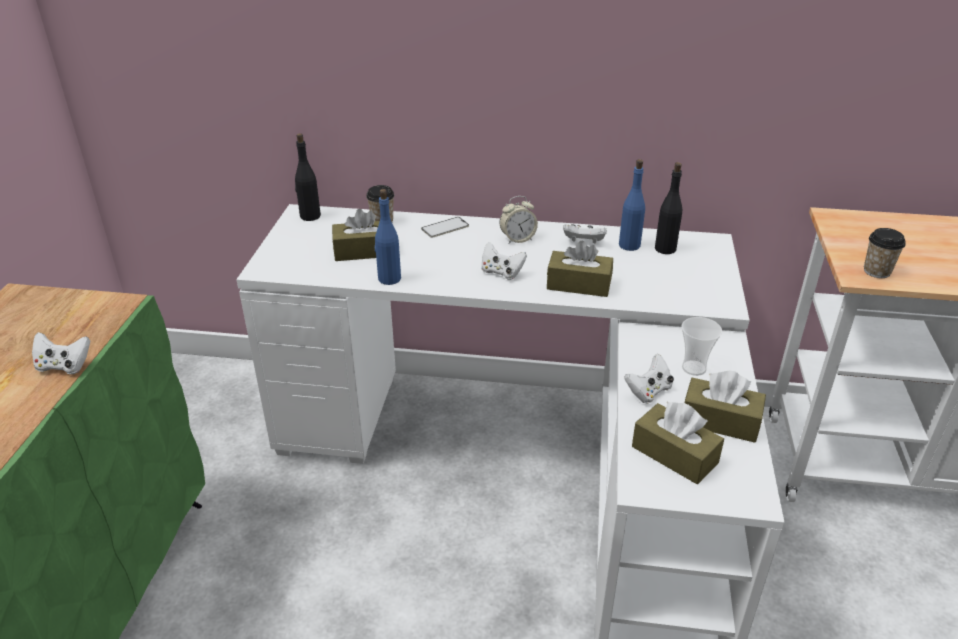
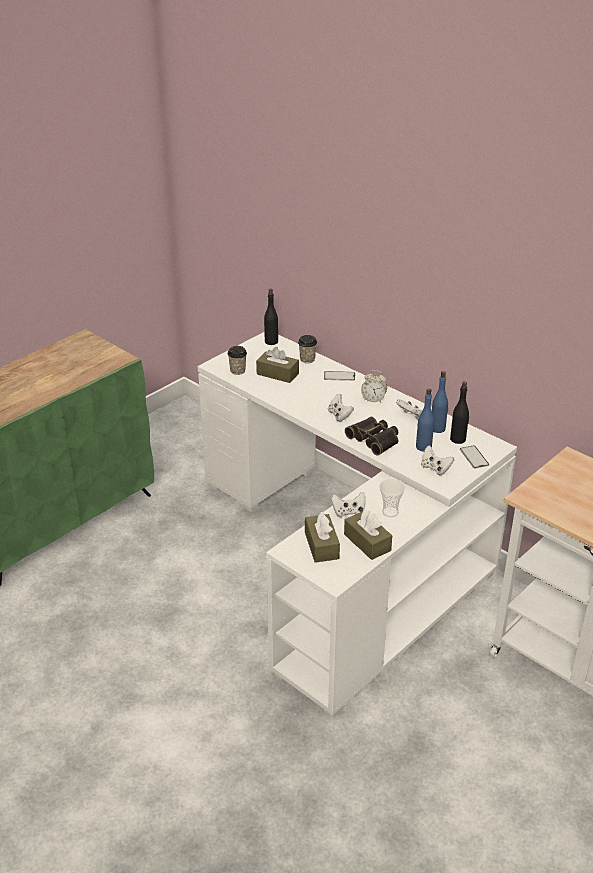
camera: 35 degrees right, 0 degrees up
(64, 366) = (75, 380): white game controller -> white game controller (435, 468)
(389, 279) = (274, 395): blue bottle -> blue bottle (423, 447)
(579, 284) = (375, 439): brown tissue box -> binoculars
(707, 261) = (474, 457): none -> phone
(877, 271) = (541, 499): cup -> cup (237, 371)

